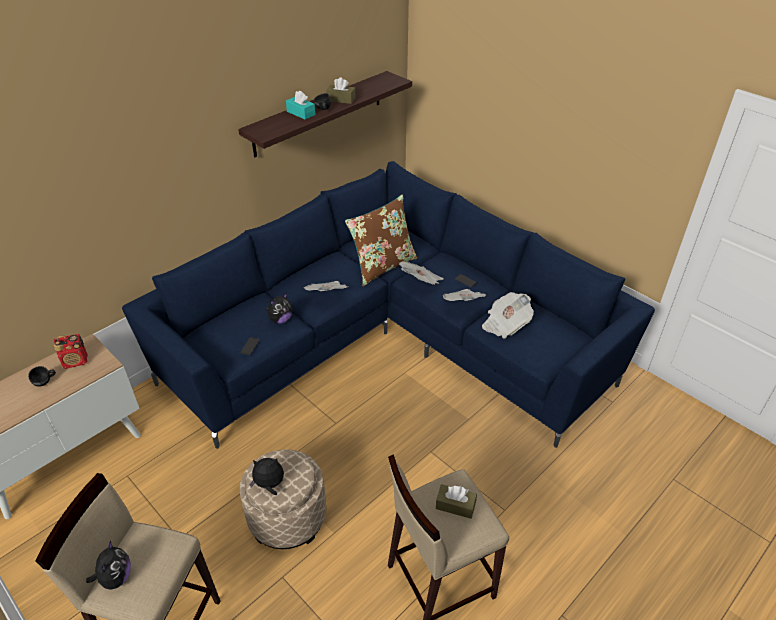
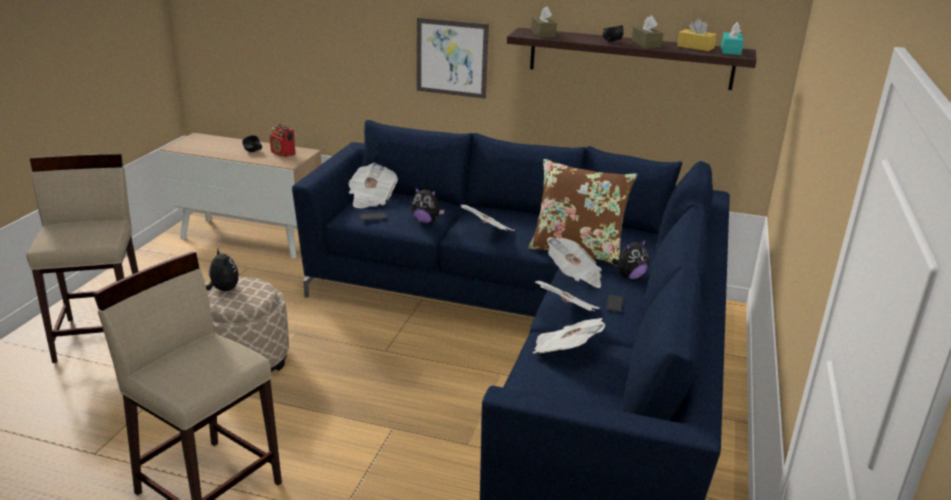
camera: 60 degrees right, 15 degrees down
(116, 578) = (66, 227): plush toy -> plush toy (629, 276)
(190, 181) = (452, 58): none -> picture
(213, 336) = (371, 199): none -> newspaper
(301, 113) = (587, 37): turquoise tissue box -> turquoise tissue box (730, 50)
(365, 86) = (695, 47): none -> yellow tissue box
(455, 505) = (205, 361): brown tissue box -> brown tissue box (543, 34)

